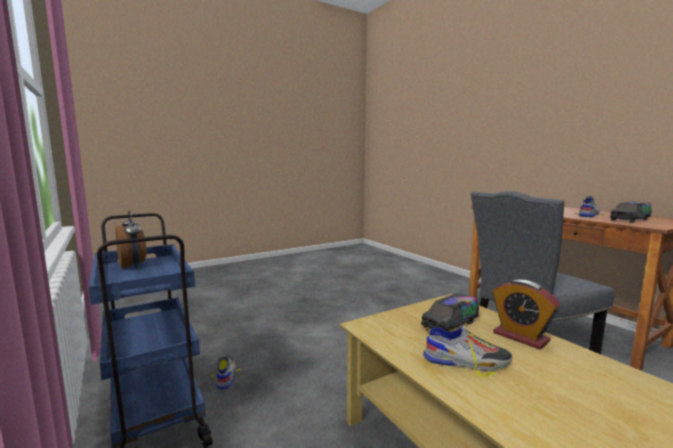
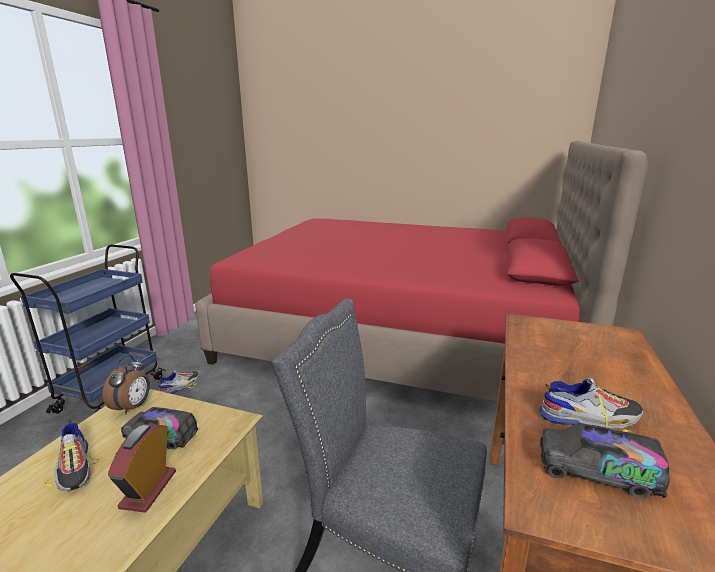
camera: 50 degrees right, 10 degrees up
(133, 266) = (101, 284): alarm clock -> alarm clock (133, 407)
(318, 278) = (401, 337): none -> red bed

